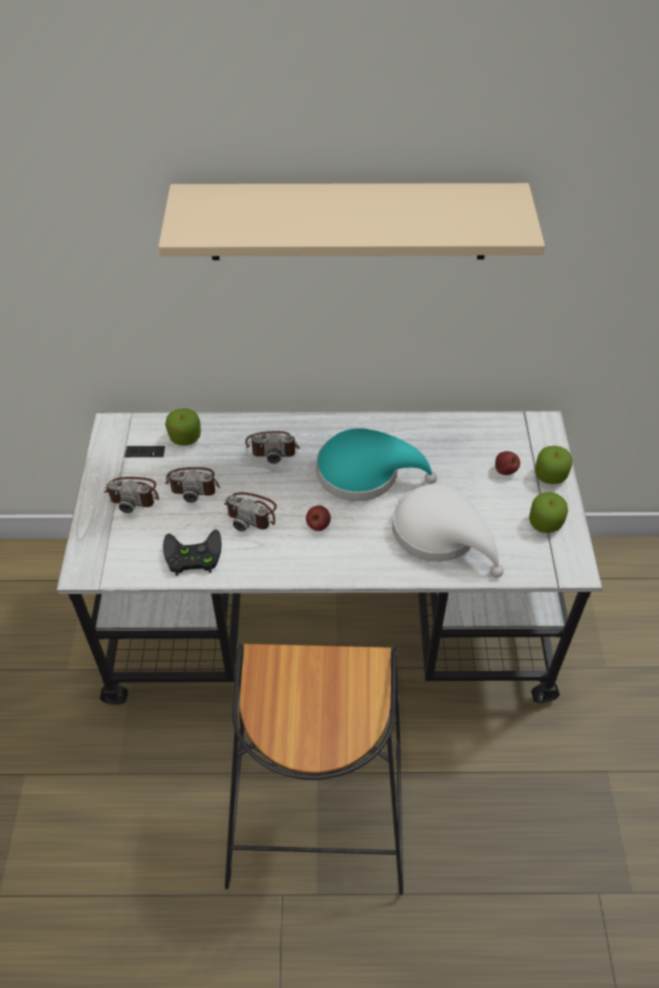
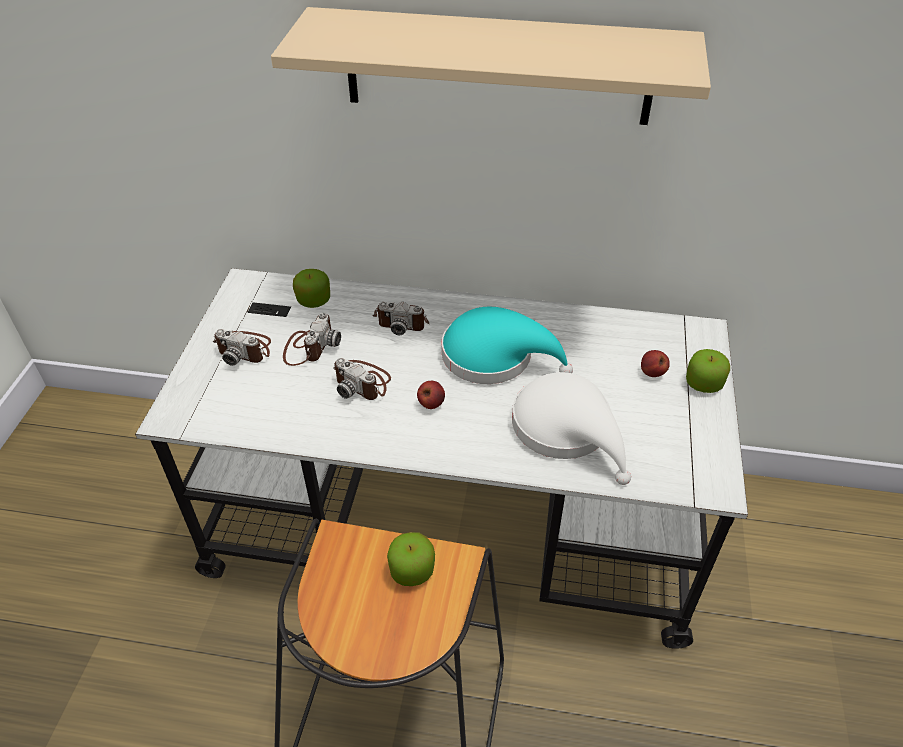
camera: 10 degrees right, 5 degrees down
(191, 556) = (286, 417): black game controller -> none
(193, 484) = (309, 346): camera -> camera turned 90 degrees counterclockwise
(545, 522) = (689, 433): apple -> apple (412, 570)

